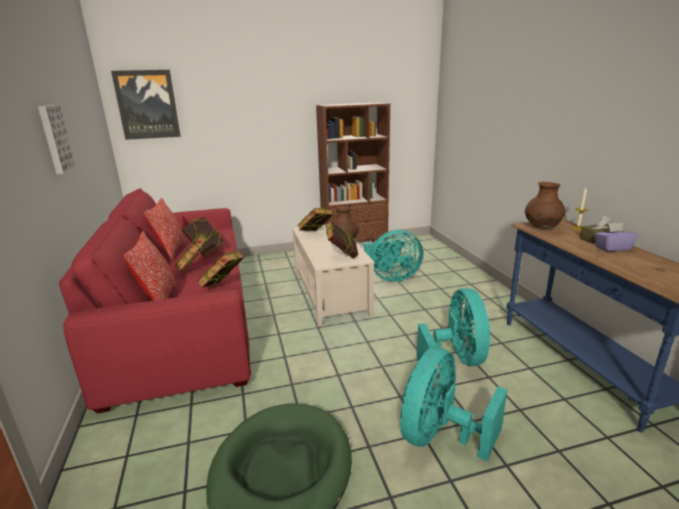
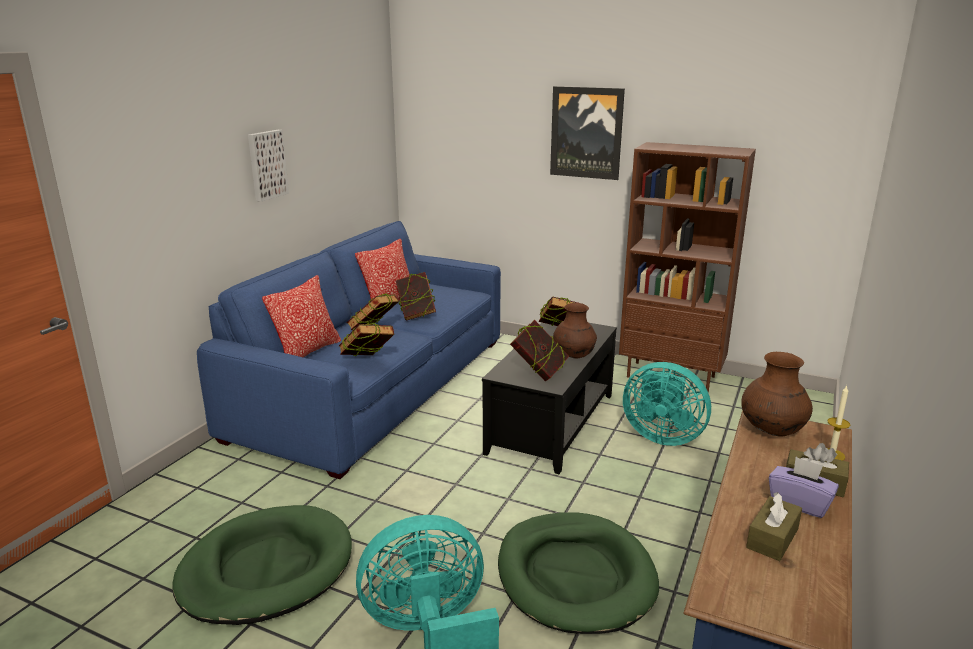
camera: 40 degrees right, 0 degrees up
(147, 105) = (436, 120): picture -> picture (586, 133)
(184, 318) = (375, 386): red sofa -> blue sofa
(330, 293) = (551, 423): beige coffee table -> black coffee table
(455, 360) = (575, 576): turquoise fan -> green dog bed
(637, 263) = (772, 538): none -> brown tissue box

